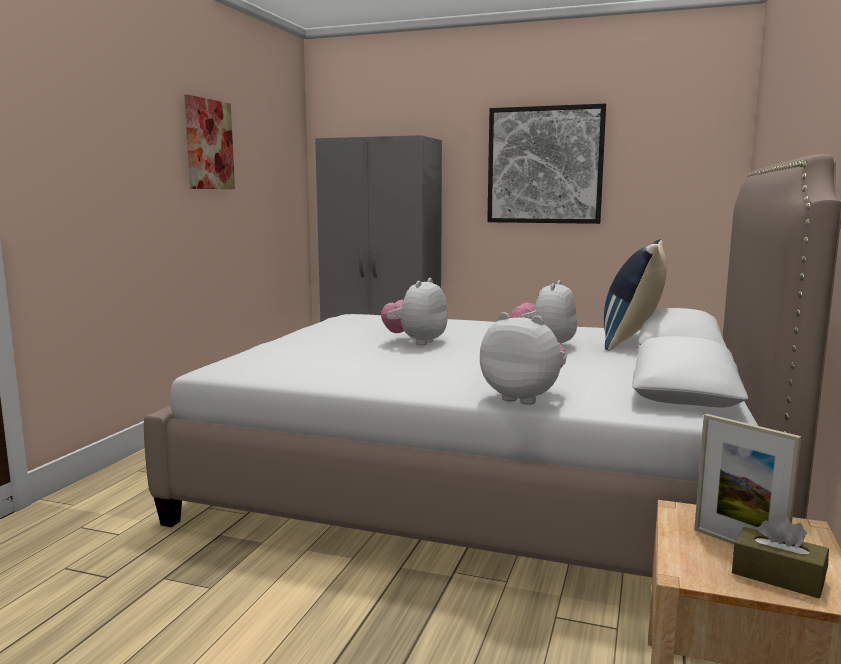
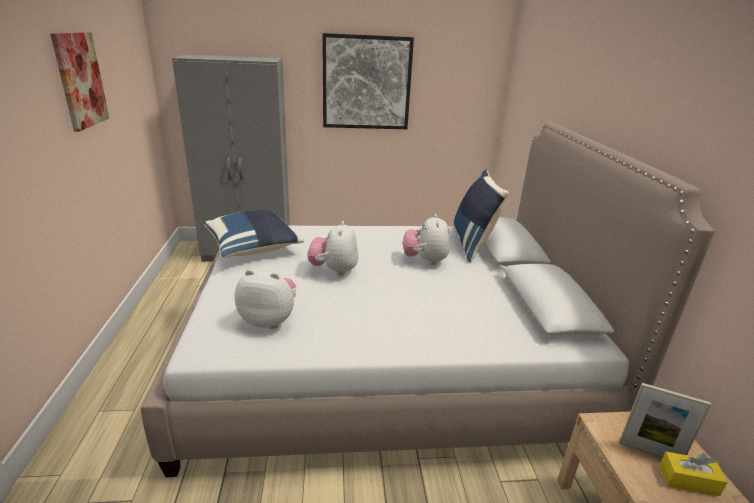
camera: 25 degrees left, 15 degrees up
(343, 324) = (254, 248): none -> blue pillow
(524, 398) = (471, 344): plush toy -> plush toy (269, 320)
(778, 576) = (688, 480): brown tissue box -> yellow tissue box

